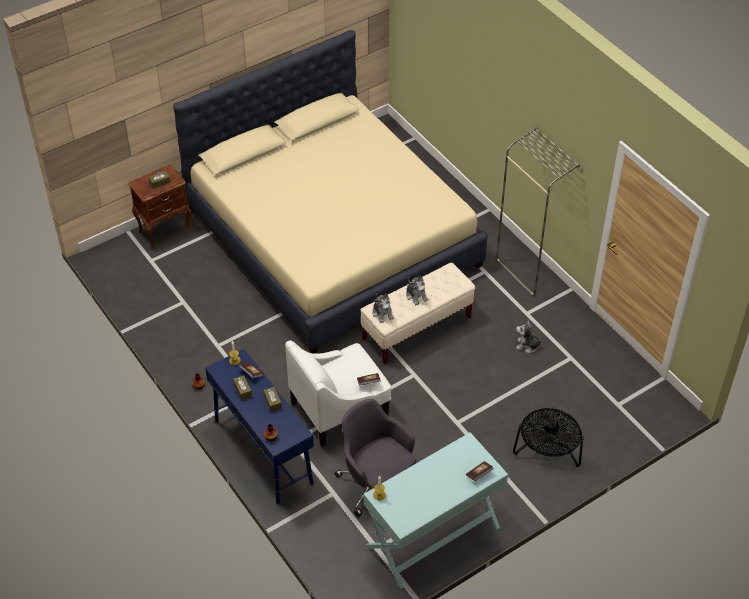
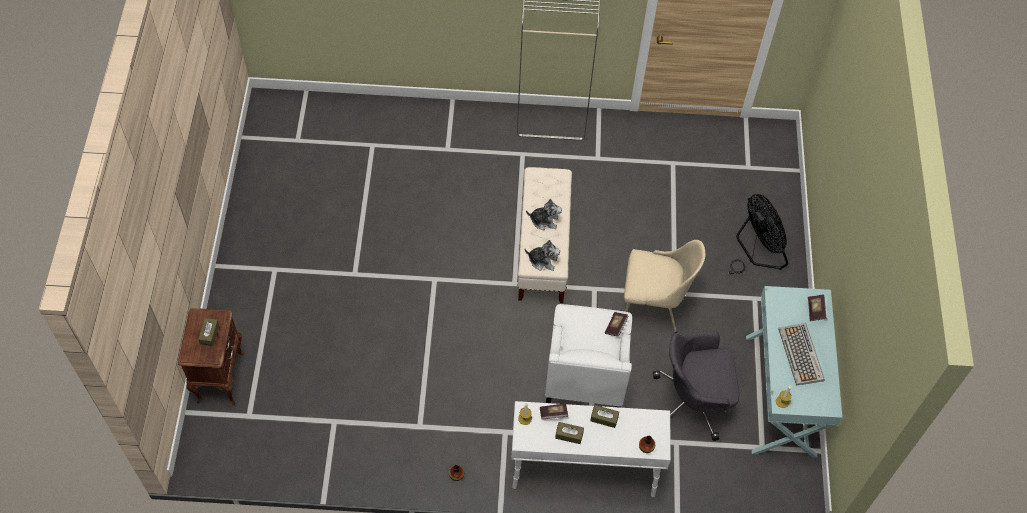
camera: 55 degrees left, 10 degrees up
(264, 451) = (584, 469): blue console table -> white console table
(332, 237) = (369, 239): beige bed -> none
(430, 485) = (801, 355): none -> keyboard
(432, 416) = (652, 307): none -> beige chair
(528, 345) = (634, 183): plush toy -> none
(545, 449) = (754, 249): black fan -> black fan turned 75 degrees counterclockwise

